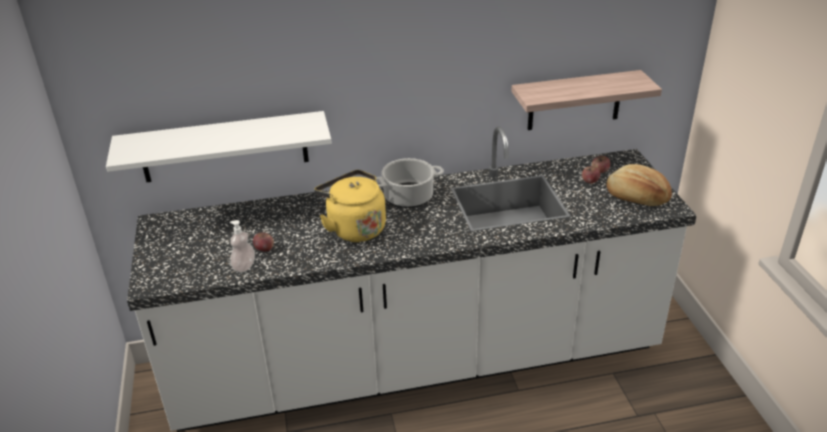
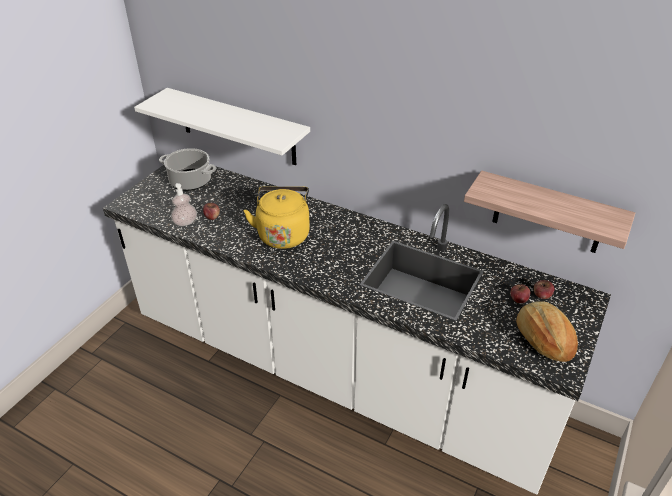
camera: 40 degrees right, 5 degrees up
(408, 197) = (351, 231): cooking pot -> cooking pot (189, 181)

